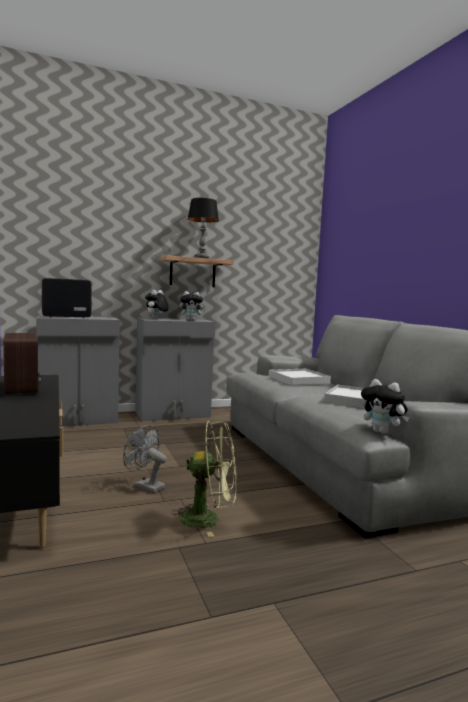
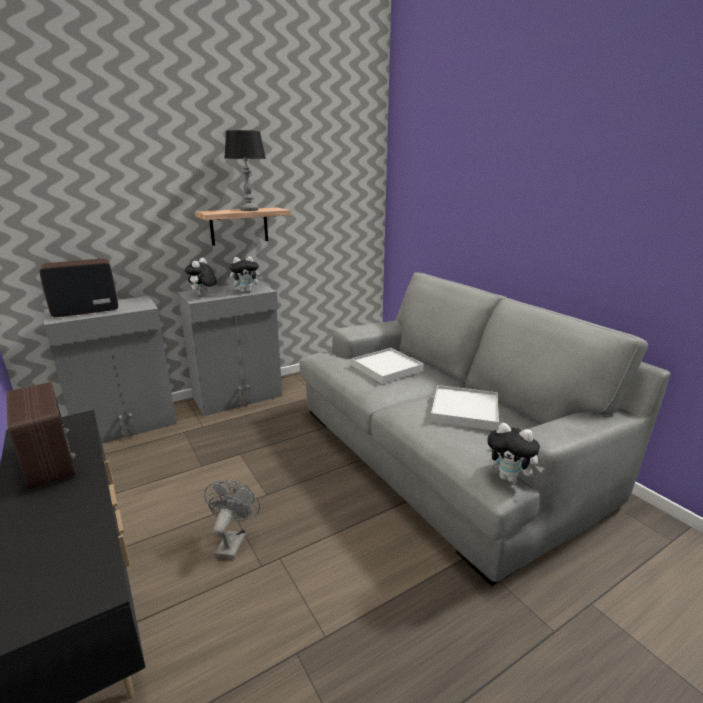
camera: 10 degrees left, 15 degrees up
(144, 486) = (233, 541): grey fan -> grey fan turned 75 degrees clockwise
(209, 519) = (319, 589): green fan -> none

